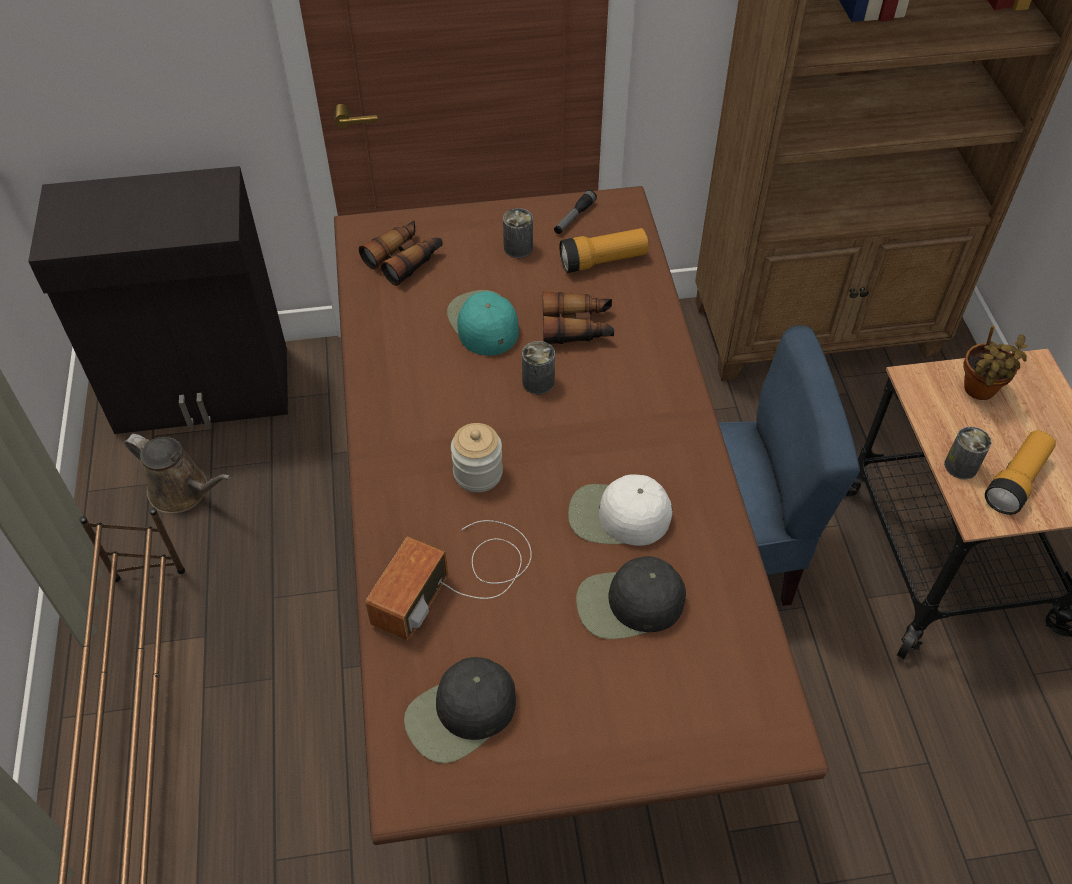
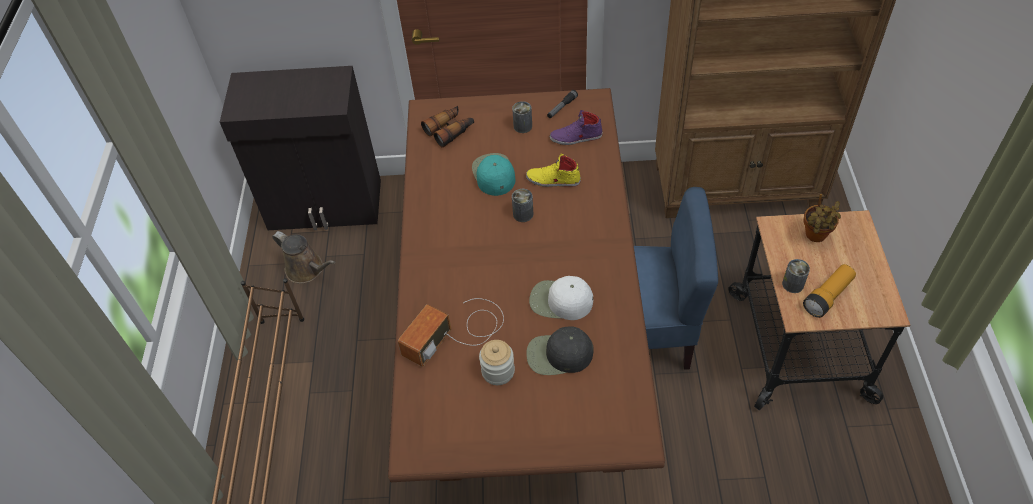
camera: 10 degrees right, 0 degrees up
(461, 714) = (448, 412): black cap -> none
(478, 473) = (477, 269): jar -> jar (498, 371)
(577, 327) = (553, 180): binoculars -> yellow shoe
(603, 261) = (576, 137): flashlight -> purple shoe

